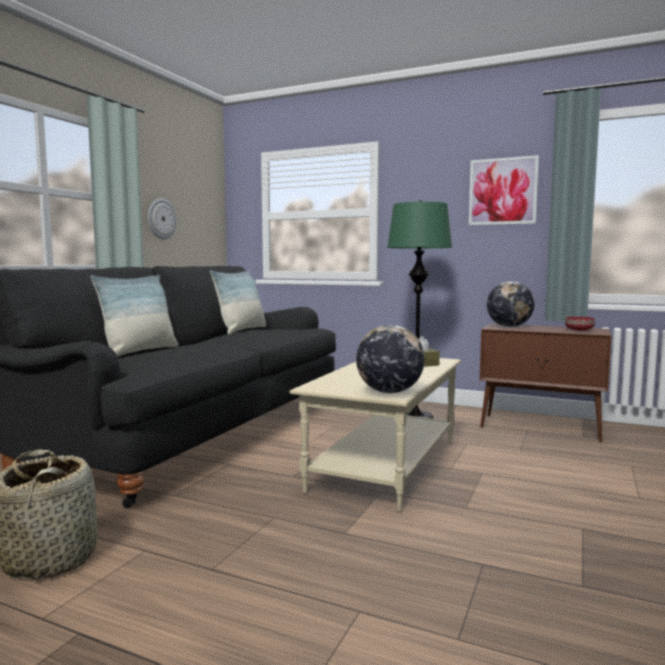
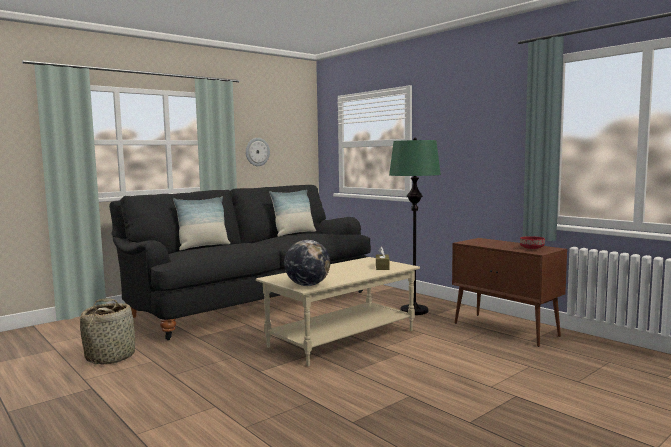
camera: 25 degrees right, 0 degrees up
(502, 191) = (496, 125): picture -> none
(509, 326) = (483, 241): globe -> none

